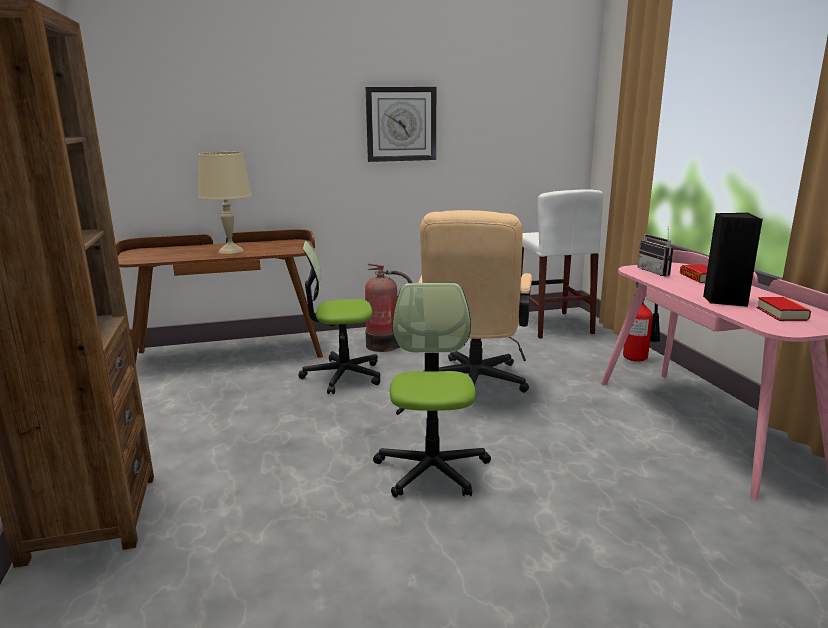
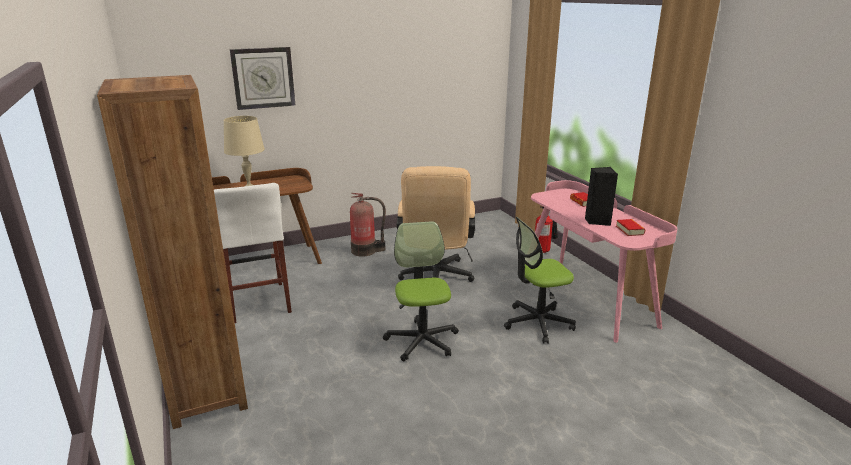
camera: 10 degrees left, 5 degrees up
(342, 375) = (341, 277): office chair -> office chair (537, 323)
(401, 124) = (368, 85): wall clock -> wall clock (263, 78)
(552, 325) = (482, 226): white stool -> white stool (258, 302)
(657, 272) = (556, 198): radio -> none

